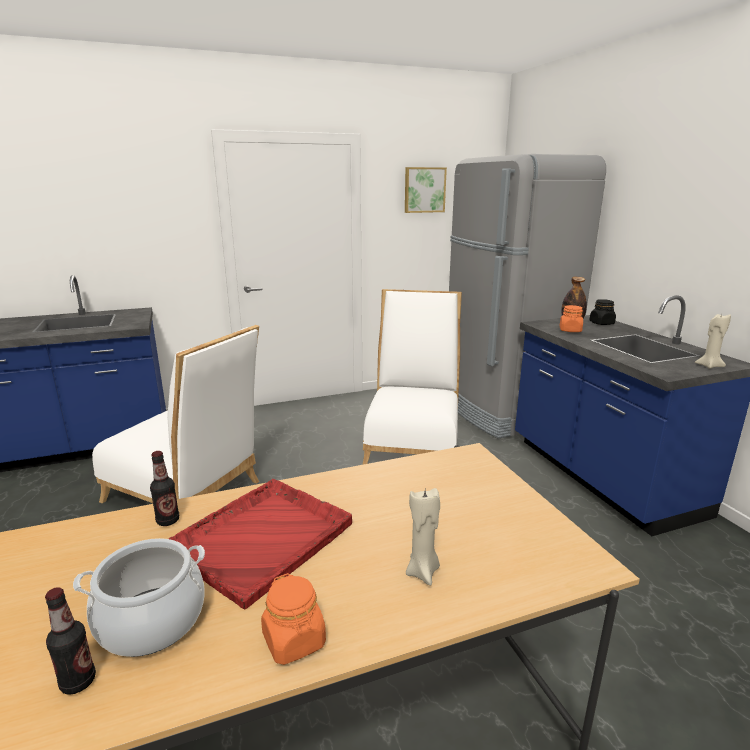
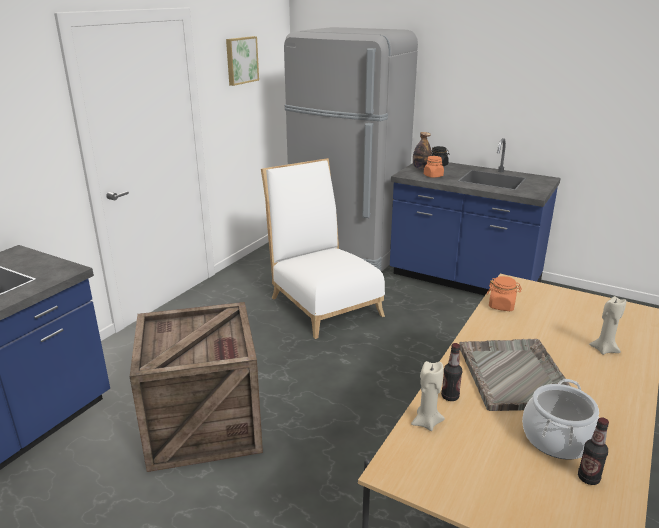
camera: 40 degrees left, 5 degrees up
(189, 494) = (205, 425): white chair -> crate
(263, 537) = (514, 375): red tray -> grey tray
(294, 641) = (621, 405): orange jar -> orange jar (501, 306)
(709, 366) = (541, 184): beige candle -> beige candle (426, 422)

